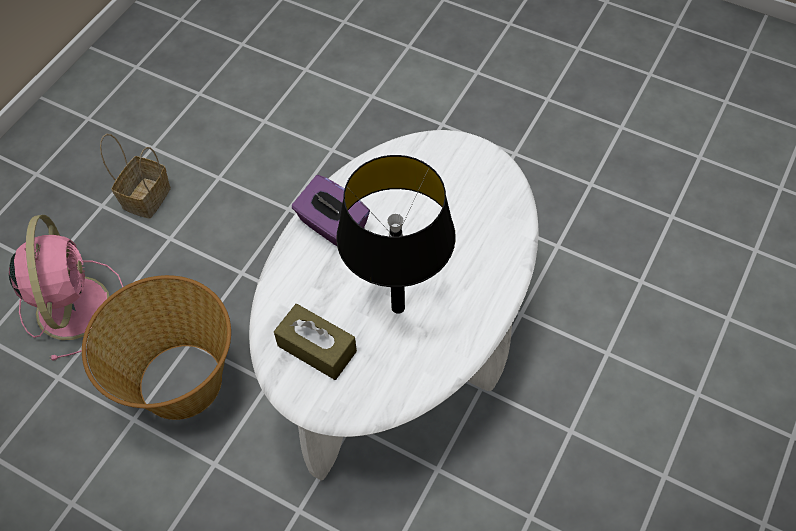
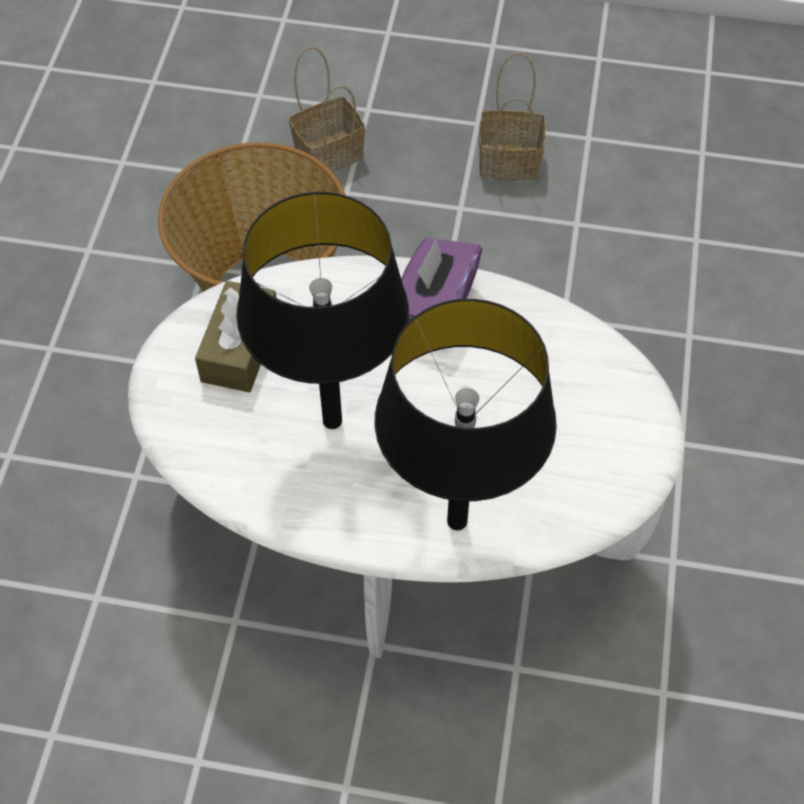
camera: 70 degrees right, 0 degrees up
(73, 304) = (330, 152): pink fan -> basket
(495, 260) = (456, 521): none -> black table lamp

